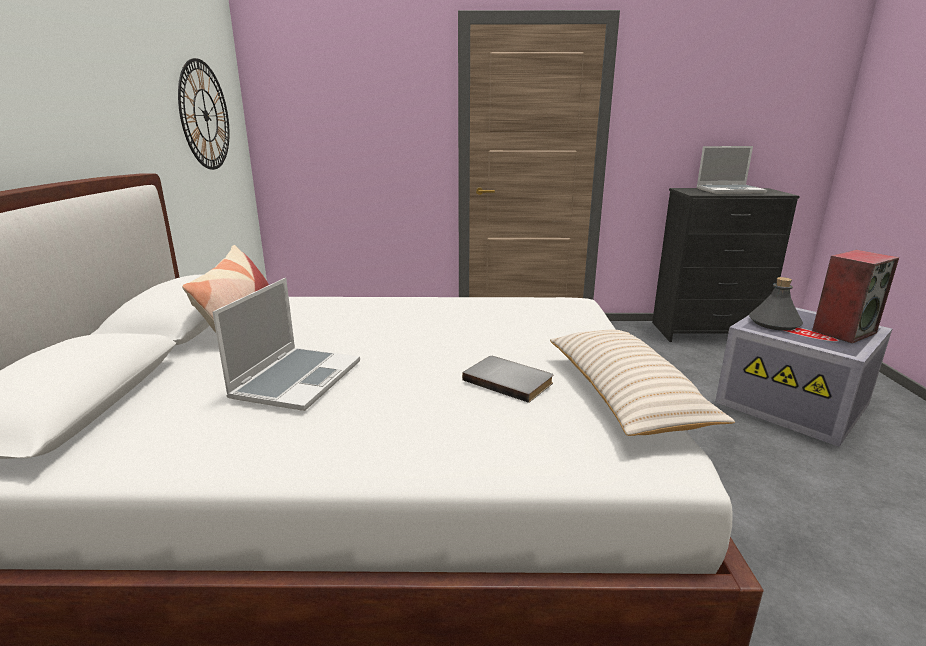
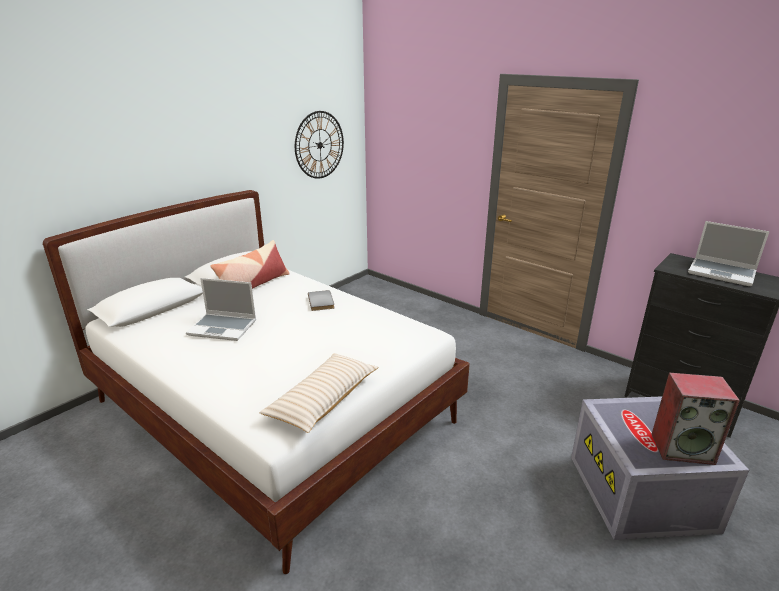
camera: 40 degrees right, 5 degrees up
(297, 379) = (223, 328): laptop -> laptop turned 45 degrees clockwise
(509, 380) = (289, 367): grey book -> grey book (322, 302)
(774, 323) = (631, 414): grey bottle -> none

